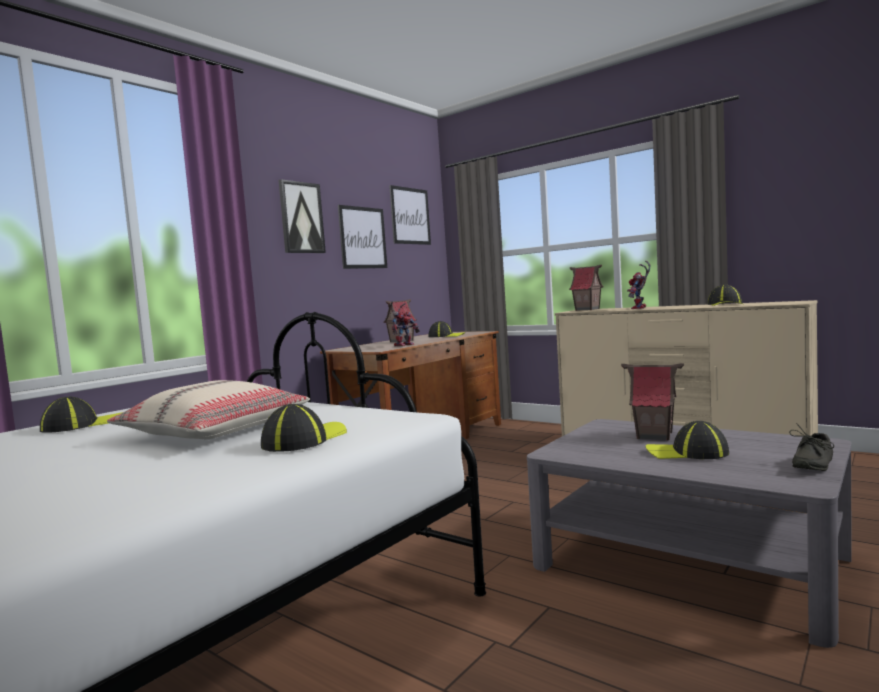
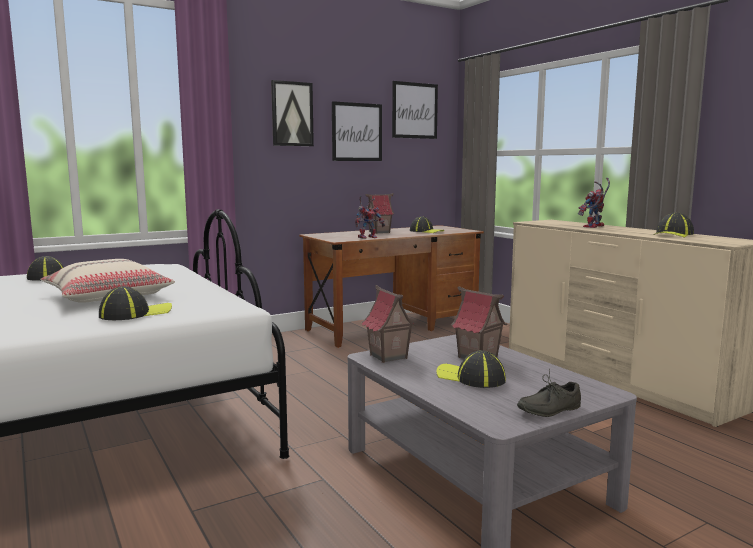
camera: 20 degrees right, 5 degrees up
(587, 309) = (552, 221): toy house -> toy house (388, 356)

